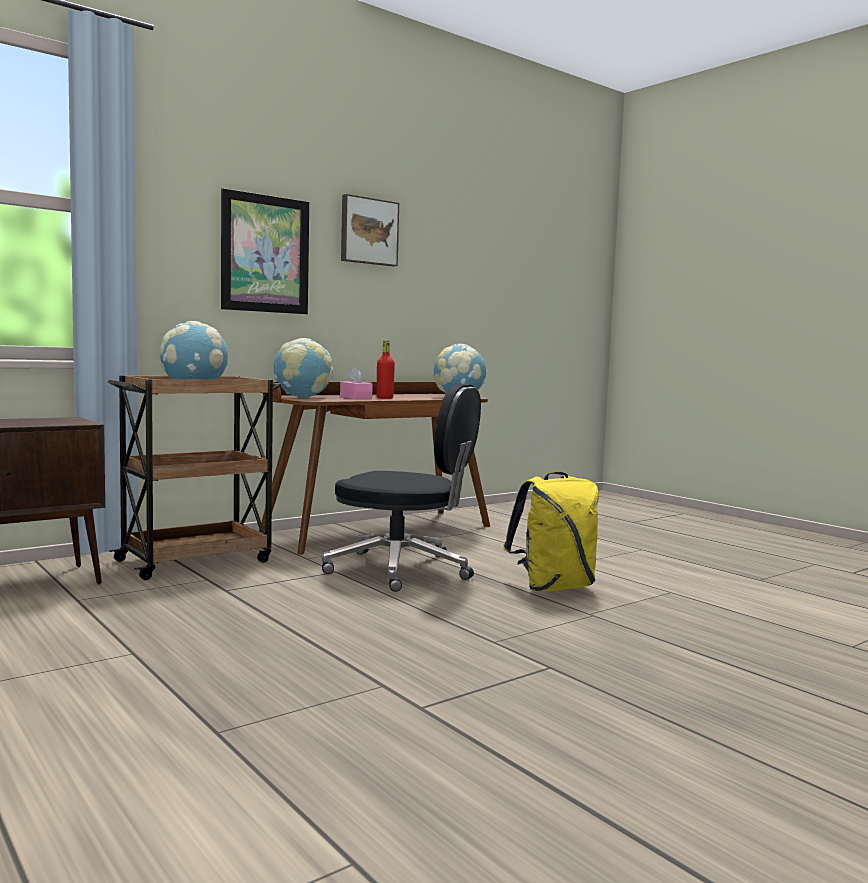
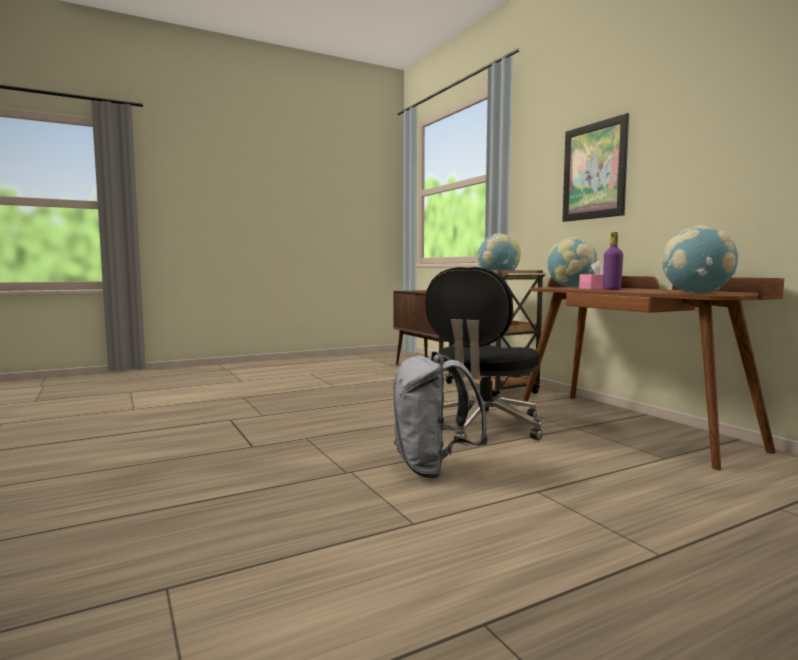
camera: 100 degrees right, 0 degrees up
(368, 231) = (691, 116): picture -> none
(384, 398) = (611, 289): red bottle -> purple bottle
(553, 587) = (433, 468): yellow backpack -> grey backpack

